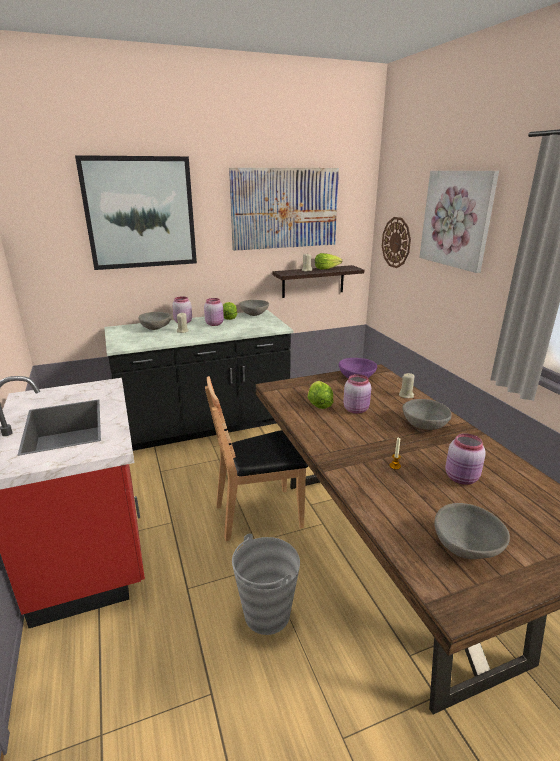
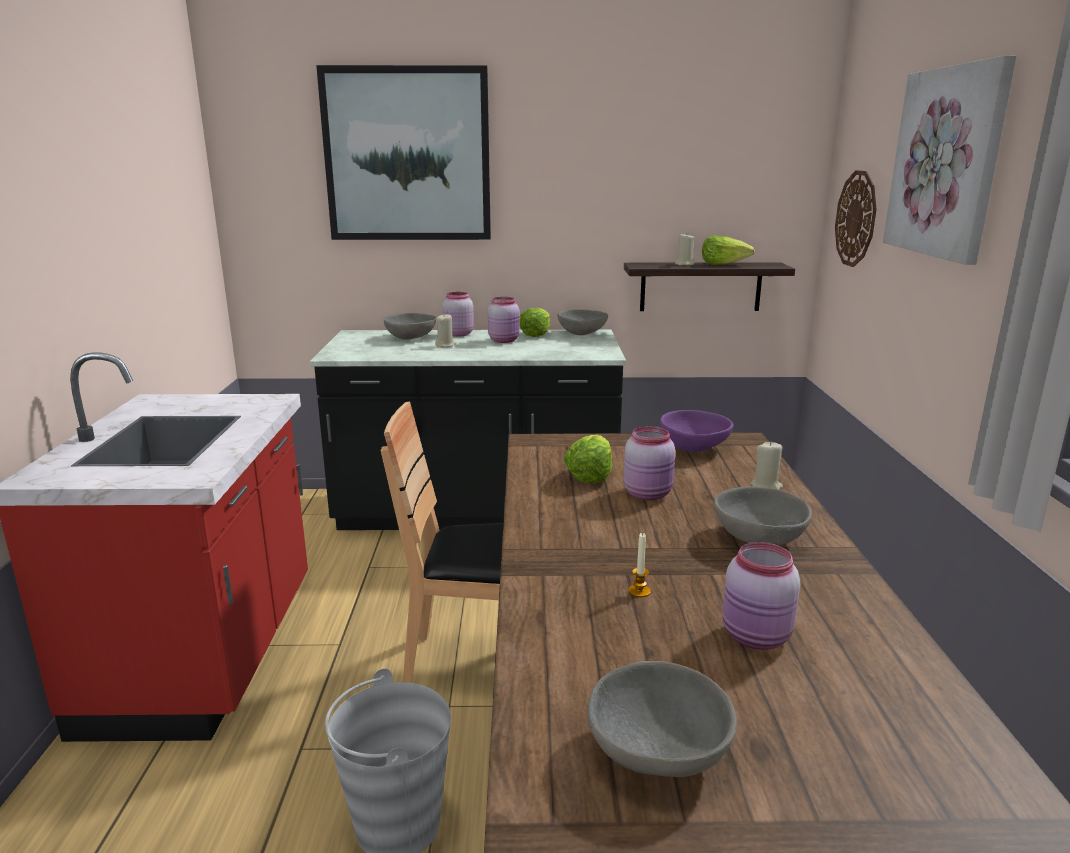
camera: 20 degrees right, 5 degrees down
(285, 208) = (652, 154): picture -> none

